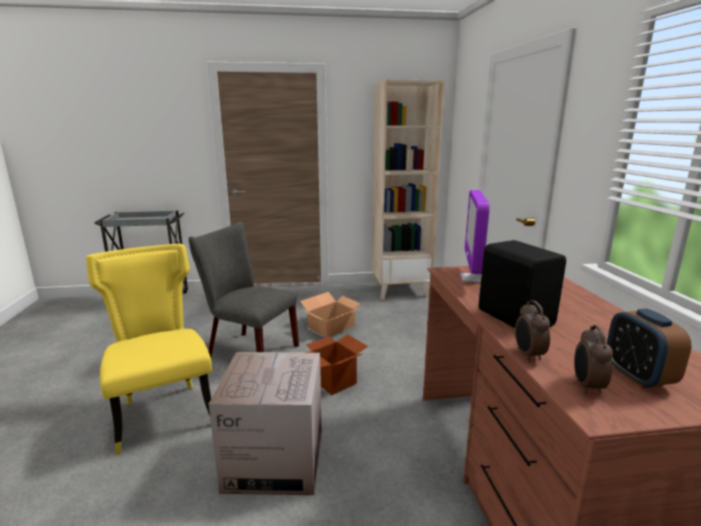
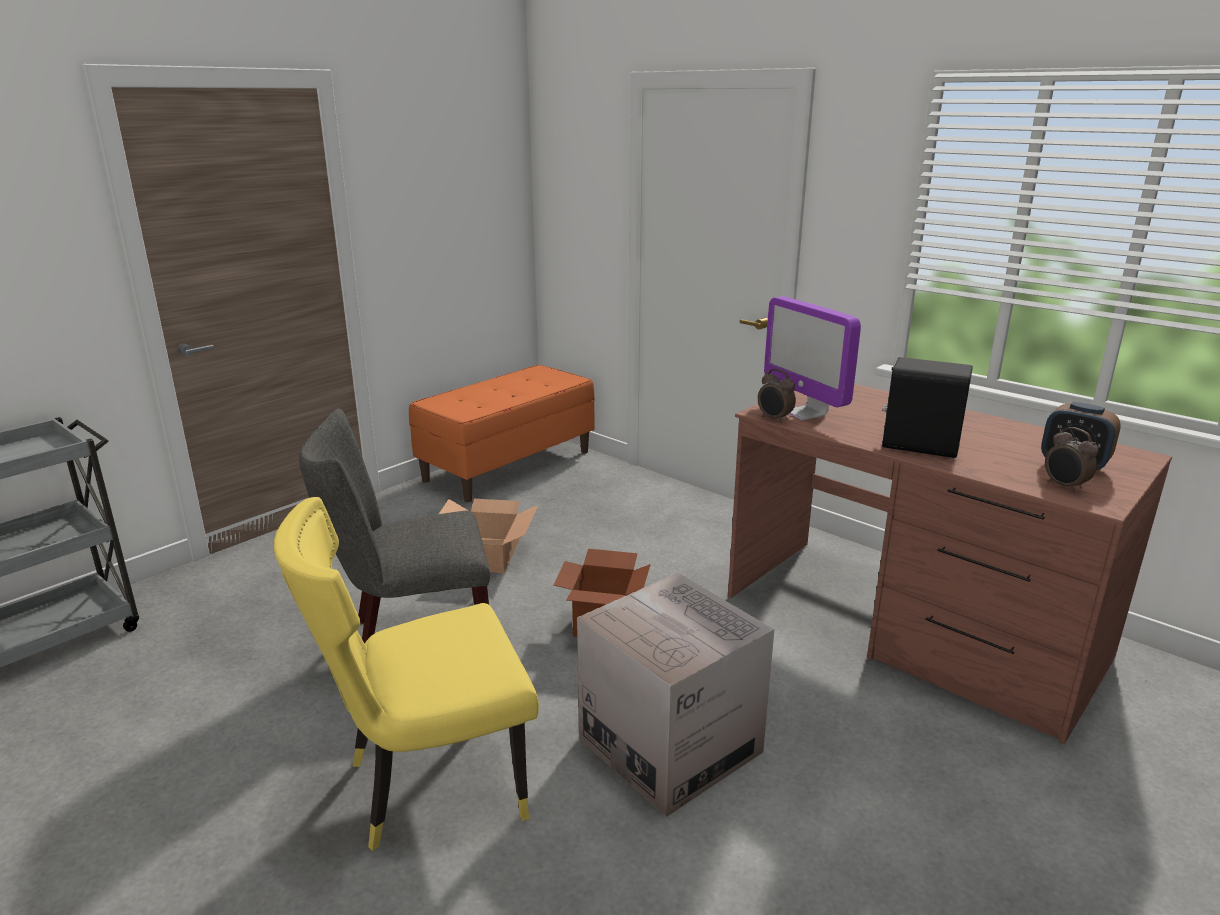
camera: 40 degrees left, 5 degrees up
(164, 413) = (428, 784): yellow chair -> yellow chair turned 45 degrees counterclockwise
(400, 290) = (508, 466): beige bookcase -> orange bench
(528, 355) = (991, 477): alarm clock -> alarm clock (774, 419)

